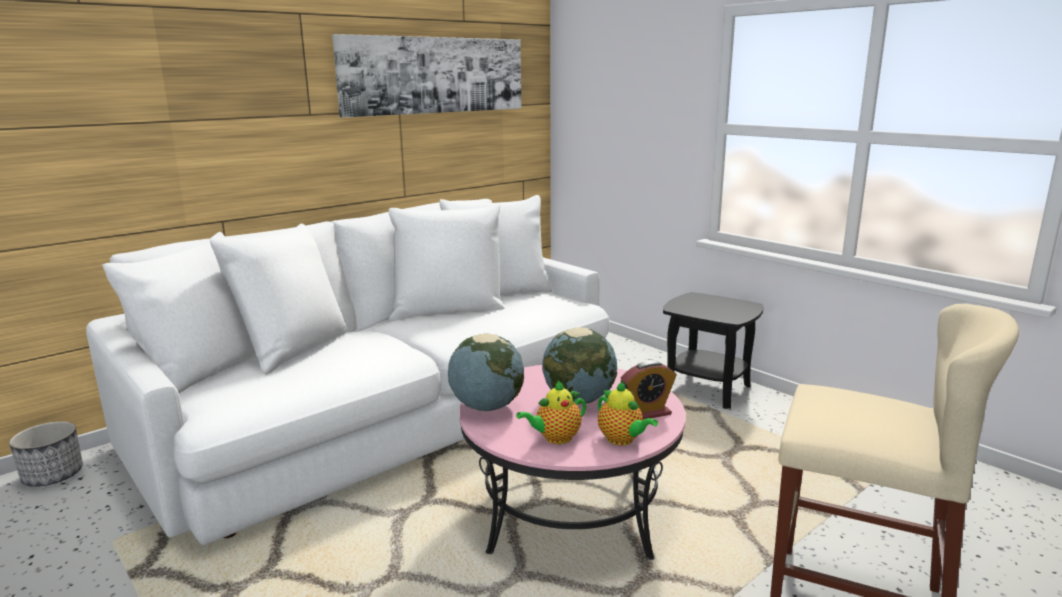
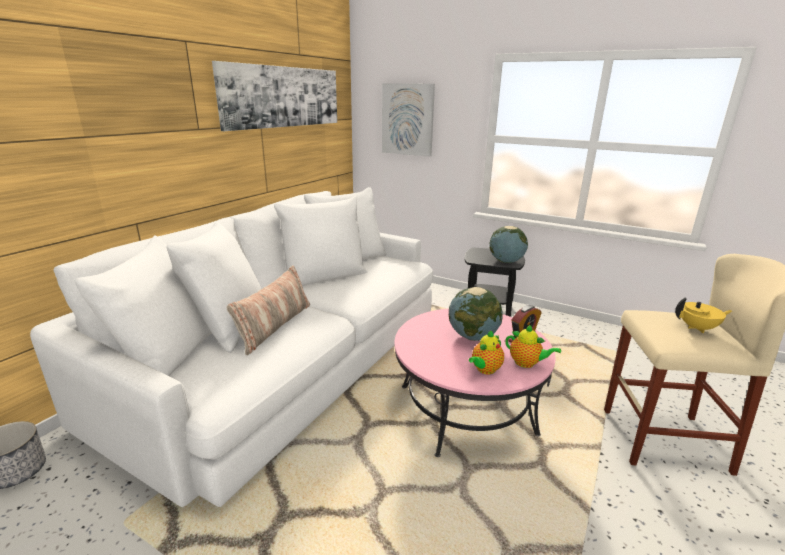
camera: 20 degrees left, 5 degrees up
(336, 354) = (274, 326): none -> pillow
(487, 406) = (417, 352): globe -> globe (506, 261)
(615, 103) = (407, 119): none -> picture
(881, 417) = (697, 328): none -> yellow teapot

